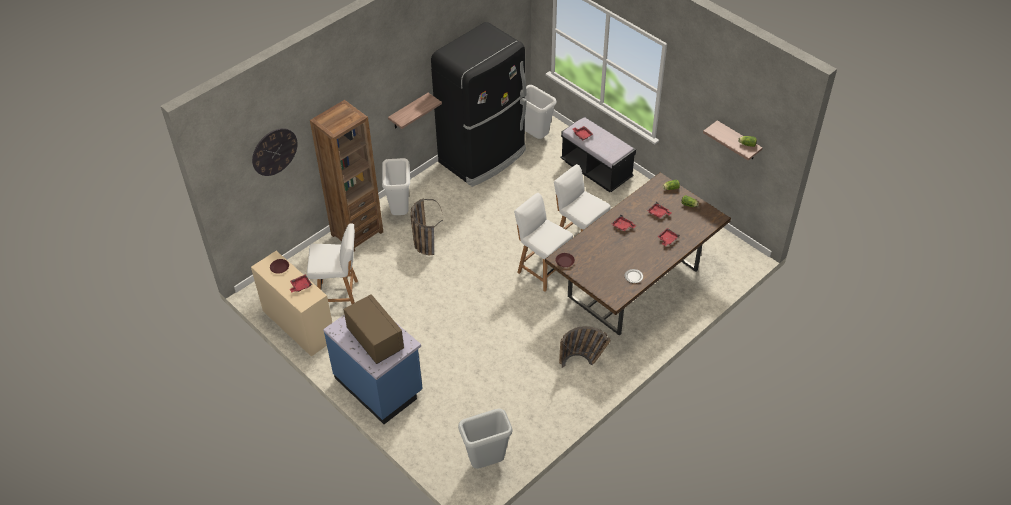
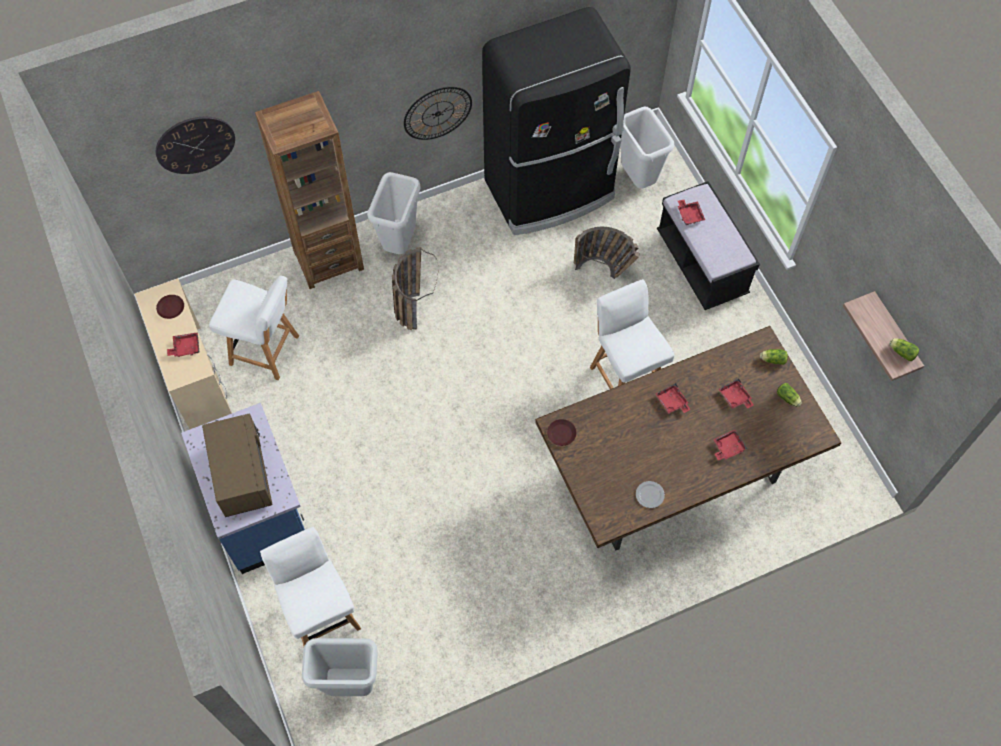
camera: 20 degrees right, 15 degrees up
(408, 111) = (437, 113): shelf -> wall clock
(542, 271) = (553, 406): white chair -> white chair (321, 613)
(583, 361) = (547, 574): basket -> basket (605, 271)

